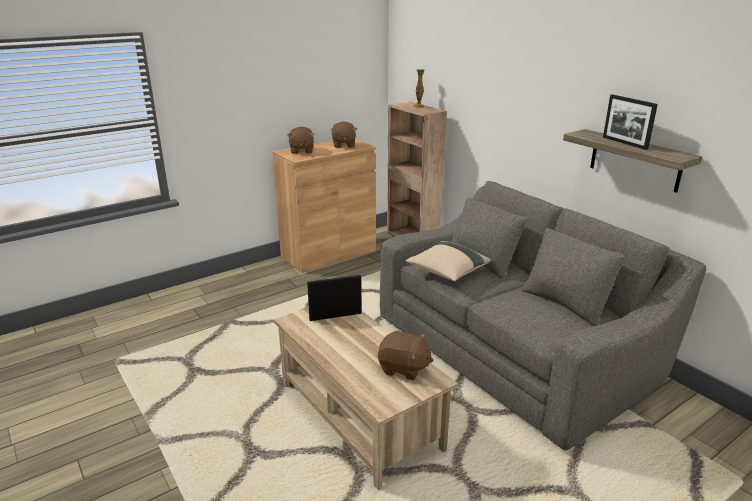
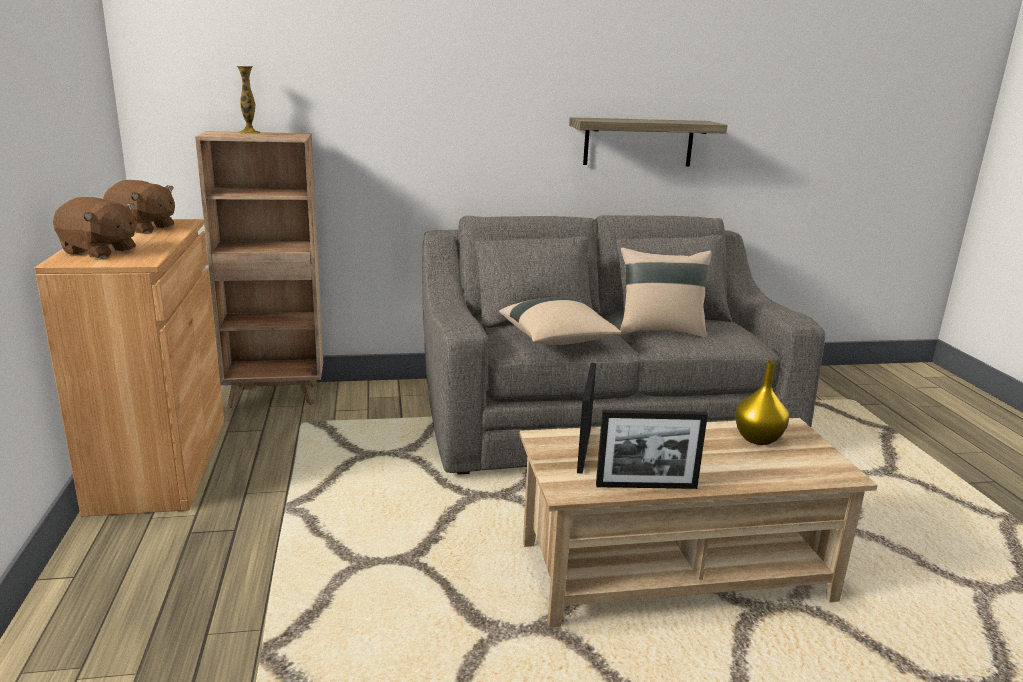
camera: 65 degrees left, 5 degrees down
(403, 368) = (756, 438): brown plush toy -> yellow vase
(517, 300) = (659, 331): none -> beige pillow
(624, 143) = (644, 120): picture frame -> picture frame (646, 486)

